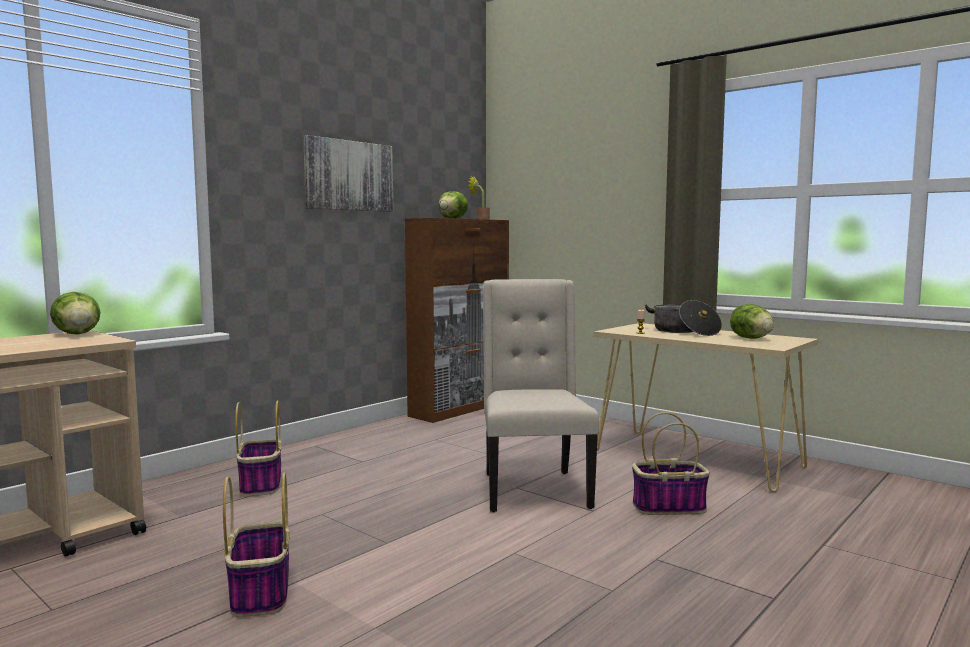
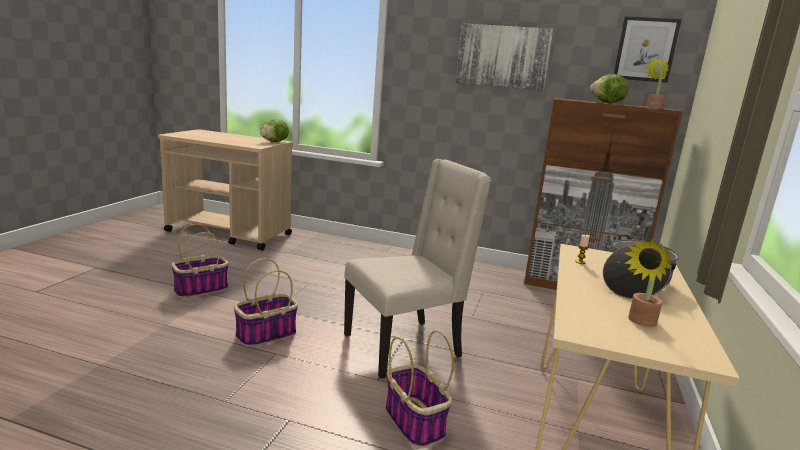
camera: 65 degrees right, 10 degrees up
(261, 485) = (342, 259): basket -> basket (265, 335)
(454, 168) = (645, 49): none -> picture
(751, 338) = (639, 322): lettuce -> potted plant

